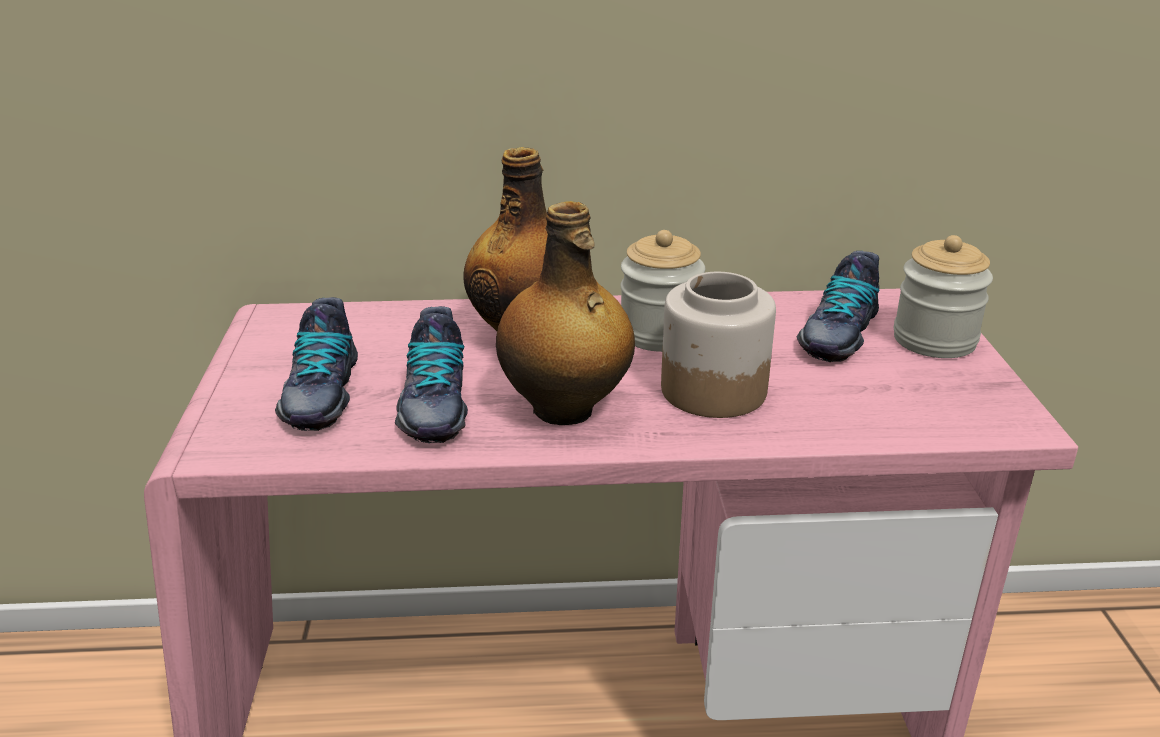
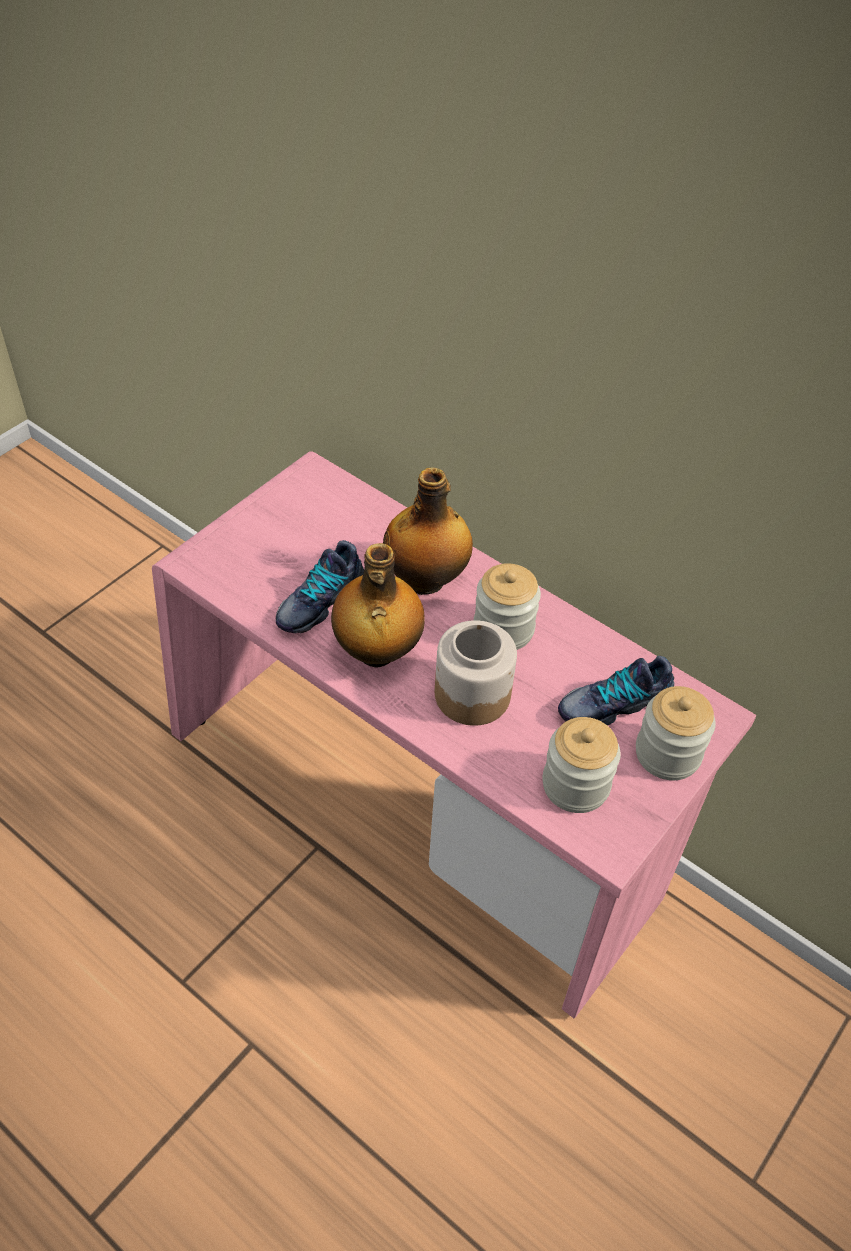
camera: 40 degrees right, 20 degrees up
(320, 393) = (275, 554): shoe -> none
(911, 400) = (575, 785): none -> jar

